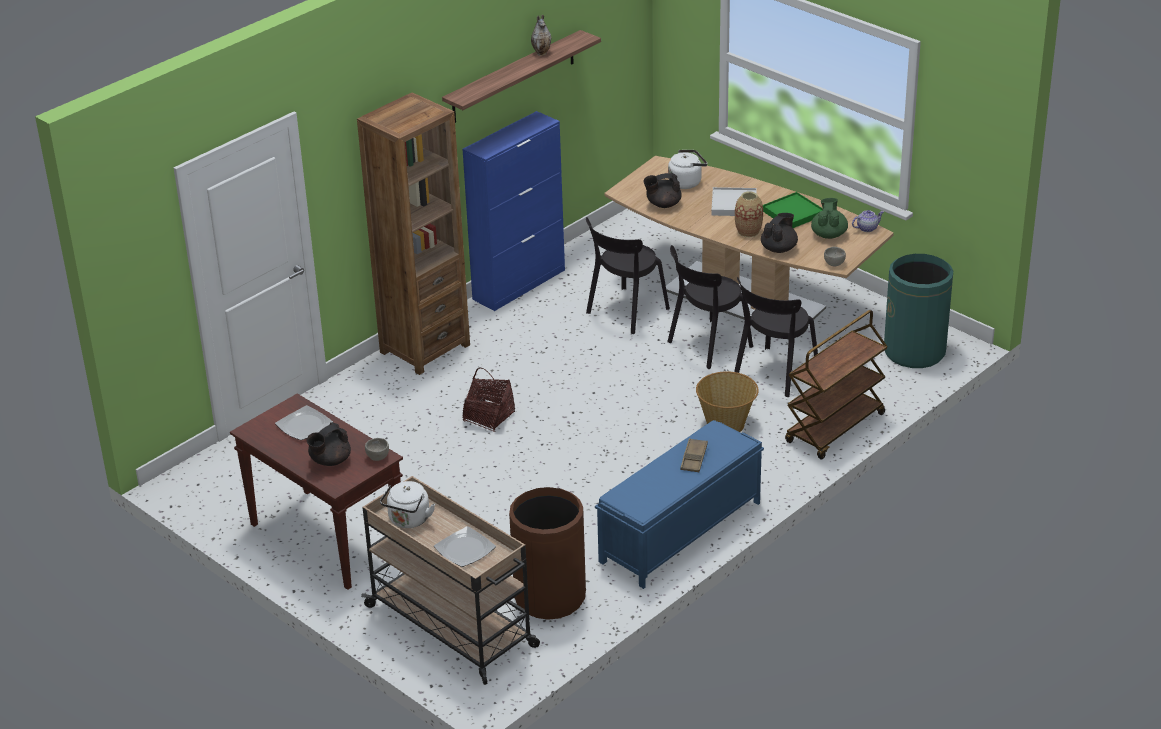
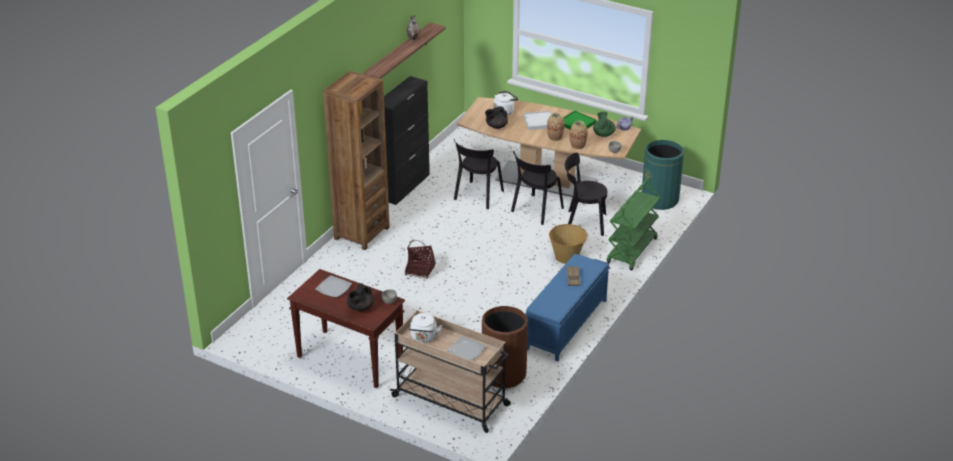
camera: 15 degrees left, 0 degrees up
(519, 284) = (405, 186): blue cabinet -> black cabinet
(774, 374) = (583, 223): black chair -> black chair turned 75 degrees clockwise
(779, 248) = (578, 146): black teapot -> vase
(835, 429) = (632, 251): brown cart -> green cart

